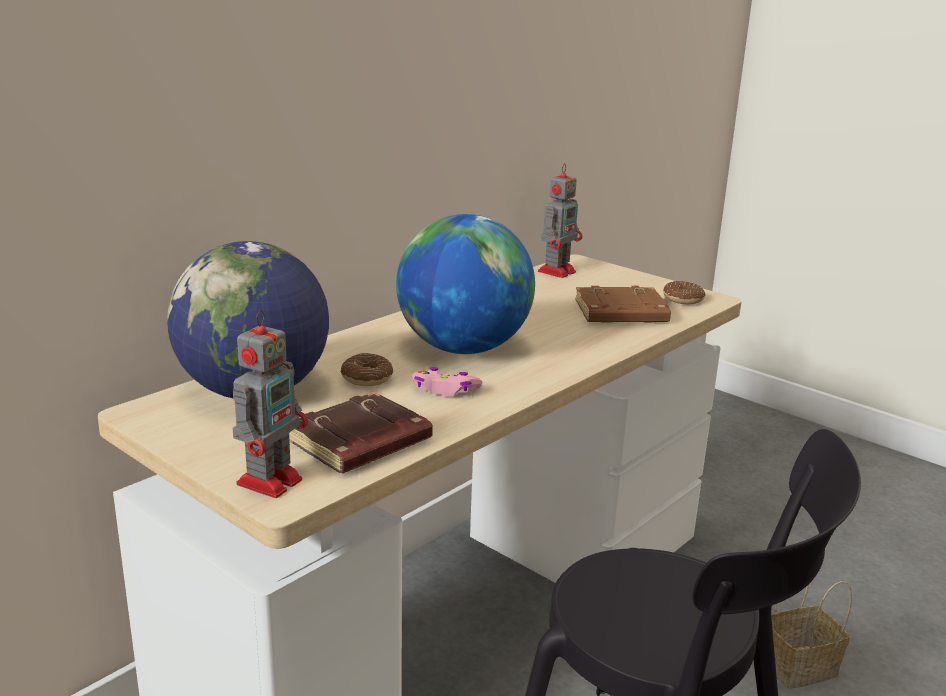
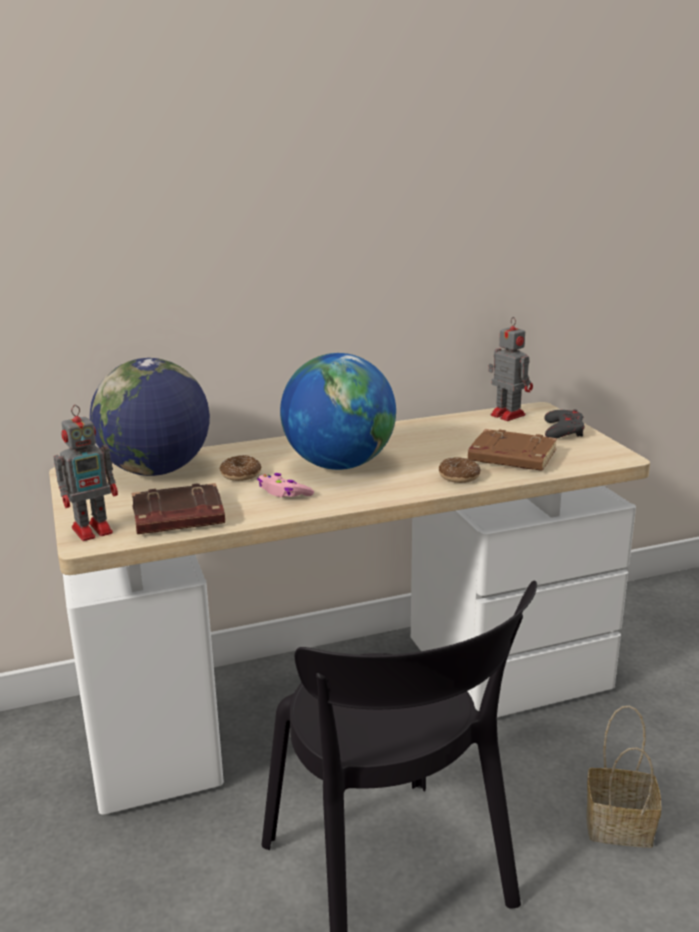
camera: 30 degrees right, 0 degrees up
(557, 271) = (506, 414): toy robot -> toy robot turned 105 degrees counterclockwise
(630, 280) = (563, 430): none -> grey game controller
(683, 299) = (589, 454): donut -> donut (459, 477)

